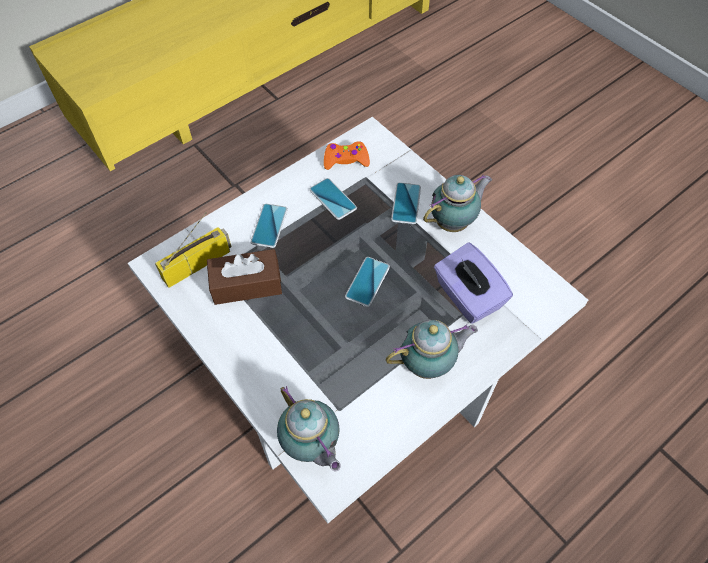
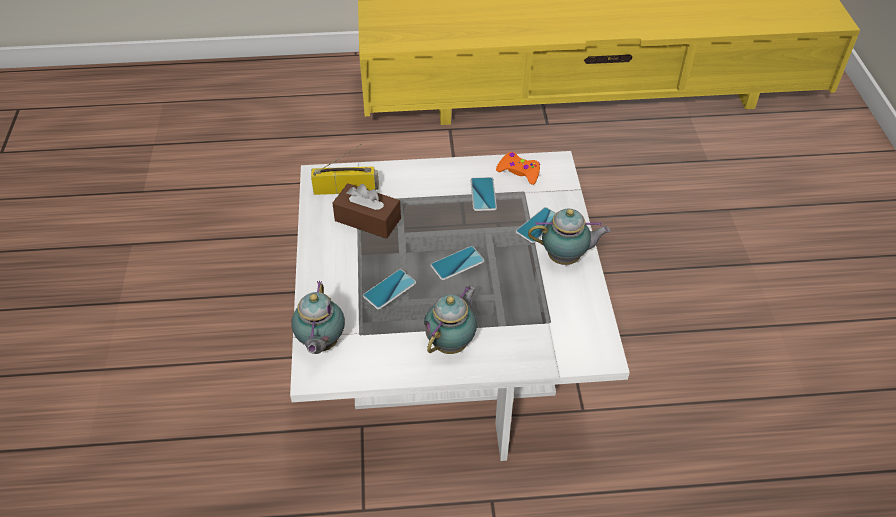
camera: 35 degrees right, 10 degrees down
(269, 226) = (418, 189): phone -> phone (389, 290)
(428, 364) = (452, 342): teapot -> teapot turned 75 degrees counterclockwise
(467, 296) = (526, 315): purple tissue box -> none

